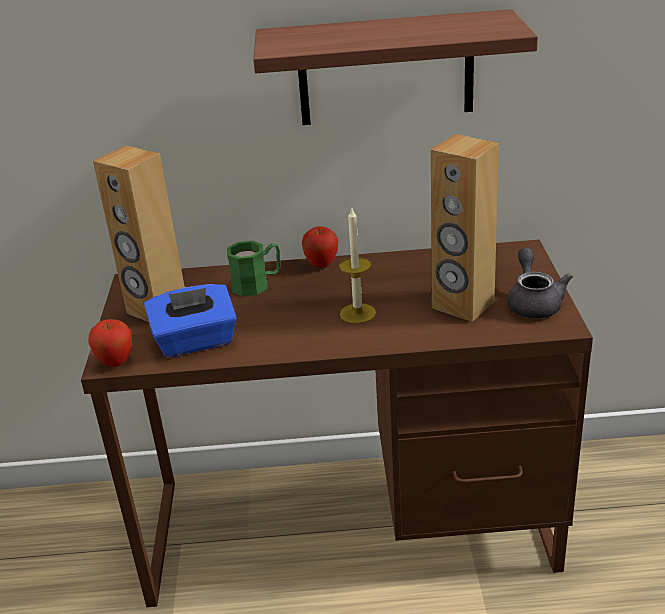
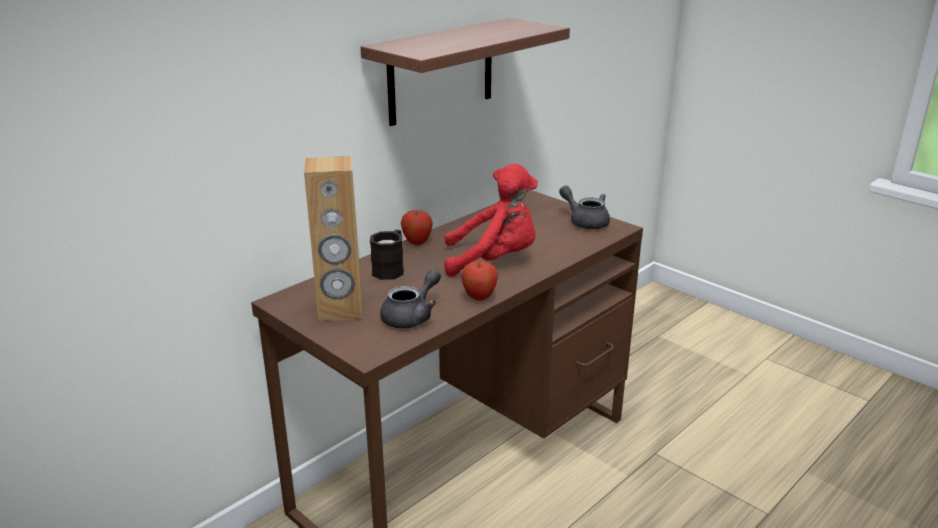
camera: 45 degrees left, 5 degrees down
(116, 363) = (374, 352): apple -> apple (479, 298)
(196, 342) = (412, 316): blue tissue box -> grey teapot
(257, 284) = (391, 268): green mug -> black mug
(358, 313) = (494, 261): candle -> red plush toy
(462, 305) = (549, 235): brown speaker -> none

